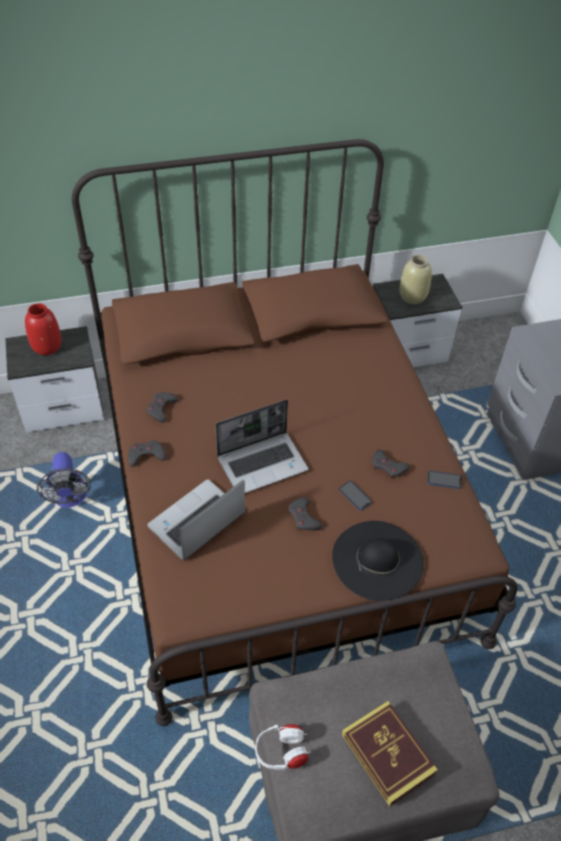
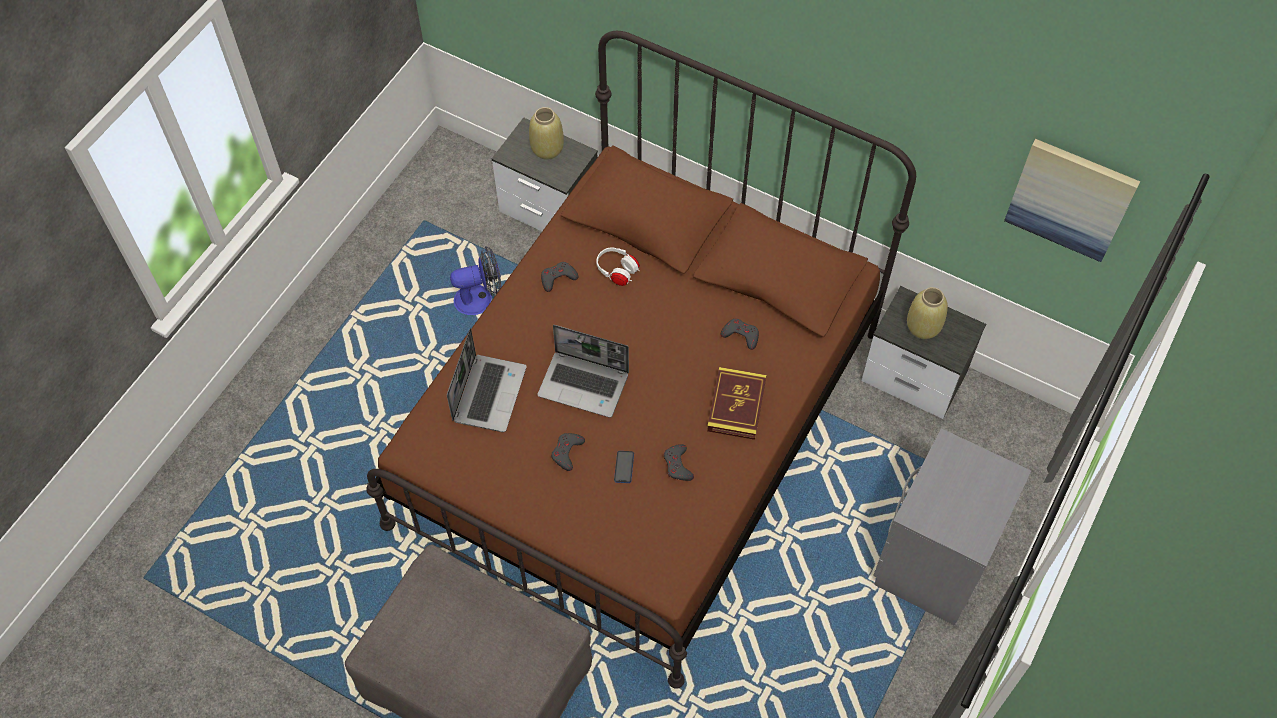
camera: 45 degrees right, 10 degrees up
(46, 347) = (546, 149): red vase -> beige vase
(70, 499) = (480, 298): fan -> fan turned 135 degrees counterclockwise
(146, 455) = (507, 310): grey game controller -> grey game controller (741, 335)
(196, 522) = (488, 393): laptop -> laptop turned 105 degrees clockwise
(282, 752) = (397, 601): white headphones -> white headphones (617, 272)
(377, 559) = (583, 528): black hat -> none
(388, 754) = (459, 664): book -> book (736, 405)
(444, 480) = (709, 512): phone -> none
(498, 109) = (1070, 198): none -> picture

